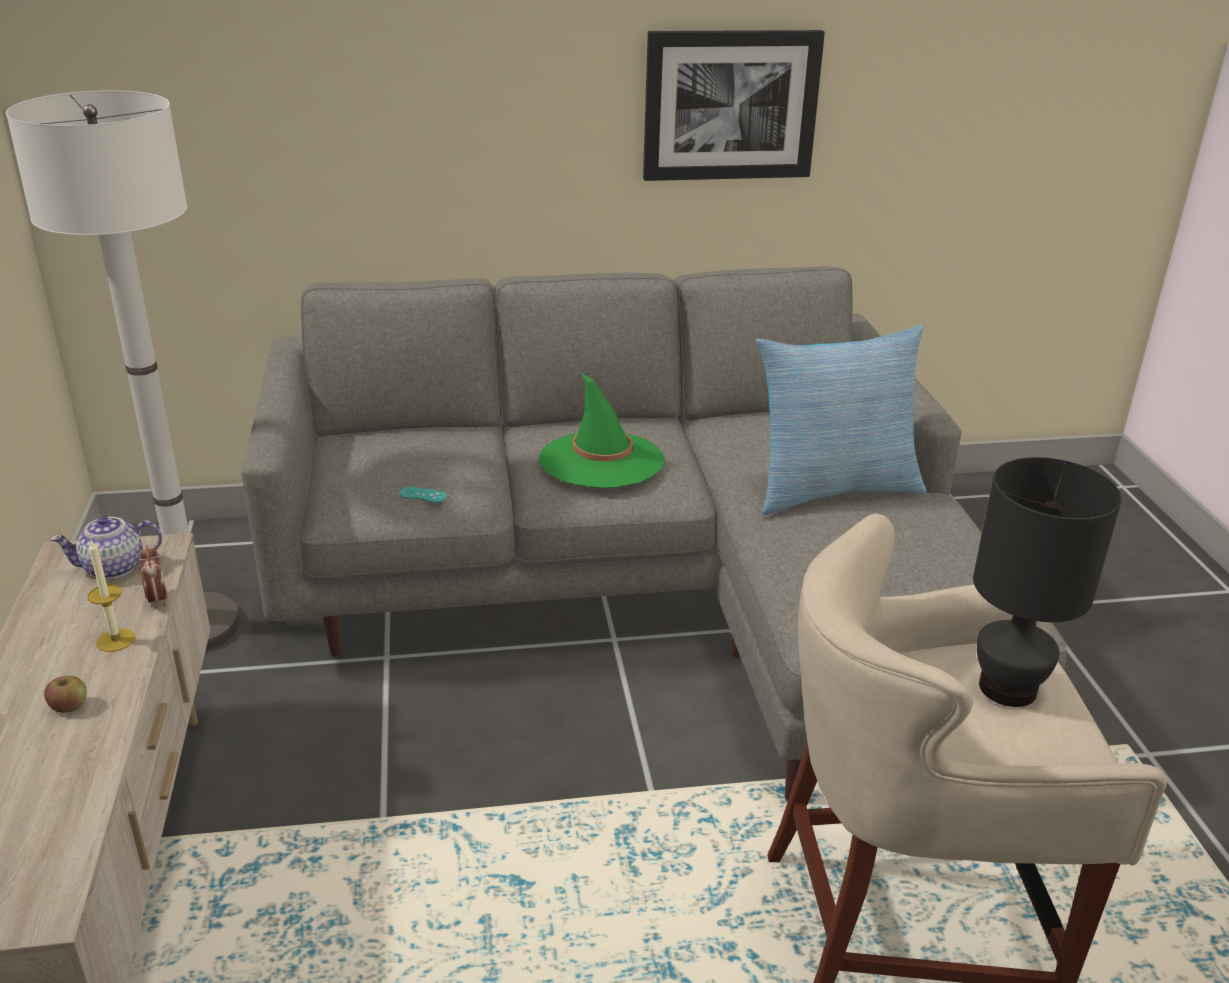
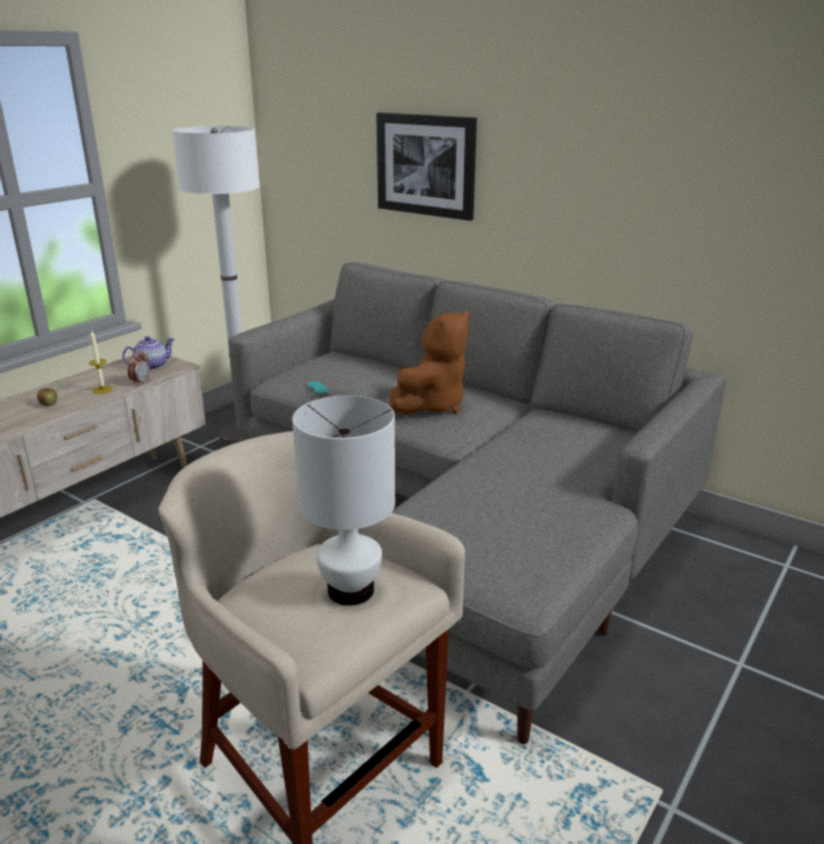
camera: 45 degrees right, 5 degrees down
(114, 568) = (151, 366): teapot -> teapot turned 120 degrees clockwise
(601, 460) = (432, 405): green hat -> brown plush toy
(730, 105) = (630, 183): picture -> picture (426, 165)
(832, 489) = (543, 472): pillow -> none
(1009, 688) = (351, 591): black table lamp -> white table lamp

